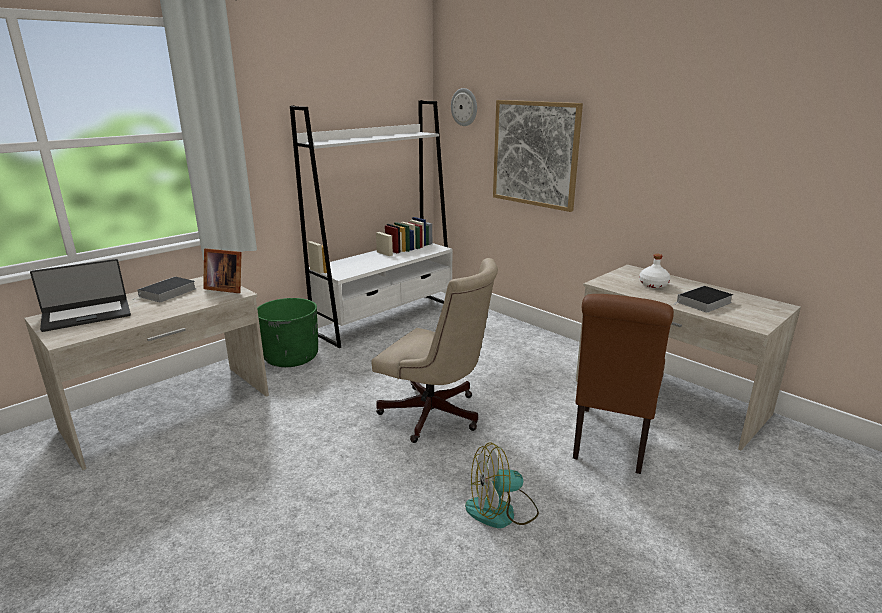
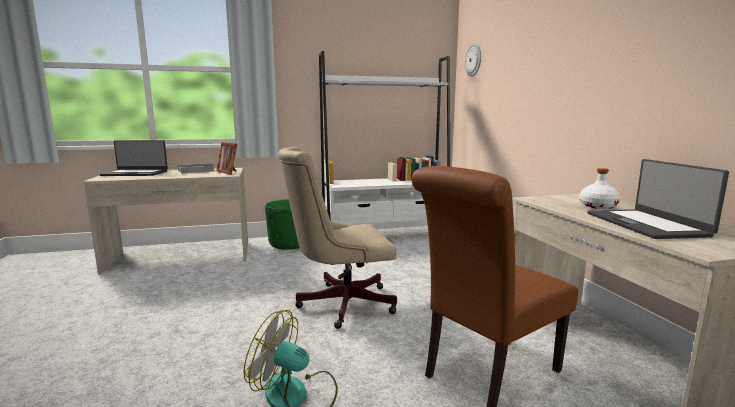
camera: 30 degrees right, 10 degrees down
(436, 416) = (340, 304): beige office chair -> beige office chair turned 105 degrees clockwise
(535, 154) = (518, 88): picture -> none
(703, 302) = (646, 224): book -> laptop

